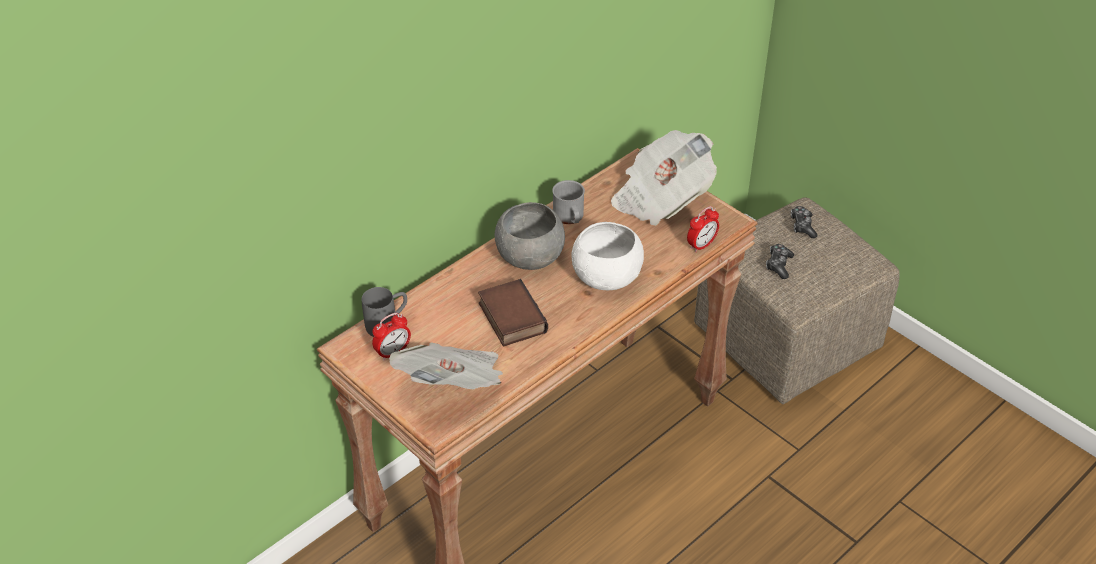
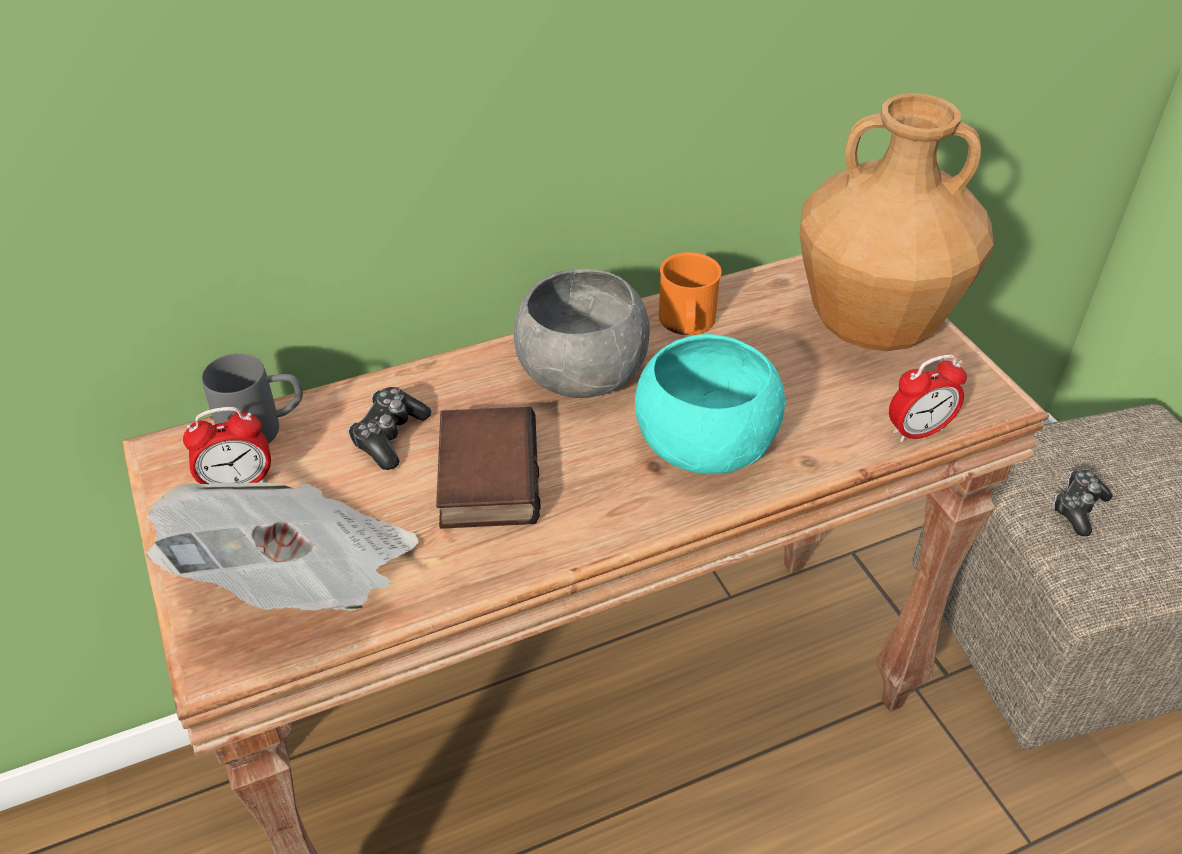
camera: 20 degrees right, 0 degrees up
(569, 218) = (687, 324): grey mug -> orange mug
(607, 276) = (706, 445): white bowl -> turquoise bowl
(661, 198) = (871, 328): newspaper -> brown vase
(802, 226) = (1141, 451): game controller -> game controller (389, 436)

